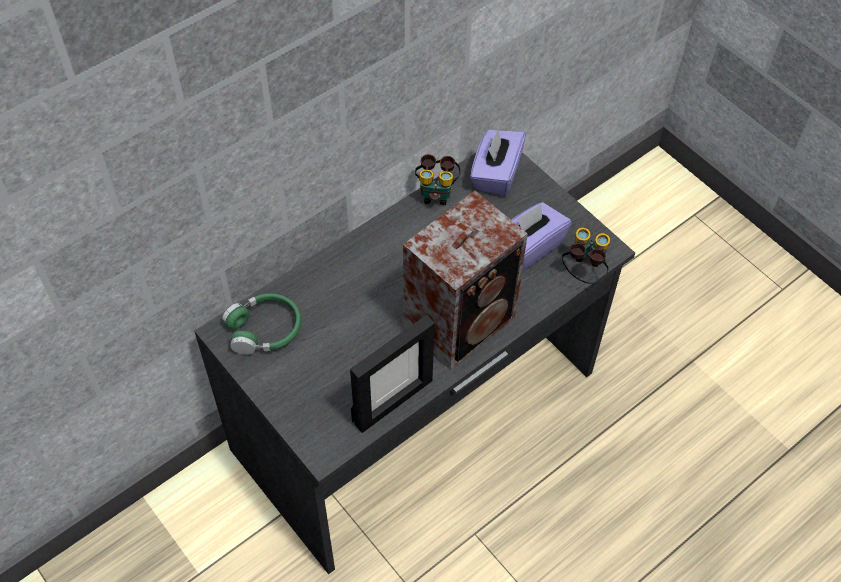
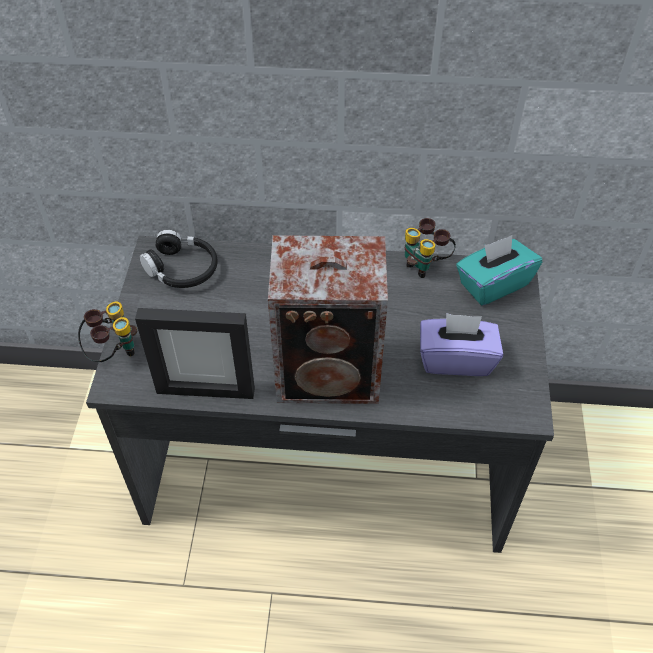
camera: 45 degrees right, 5 degrees down
(264, 330) = (182, 269): green headphones -> black headphones
(496, 174) = (493, 284): purple tissue box -> turquoise tissue box
(583, 272) = (482, 415): binoculars -> binoculars (113, 352)

